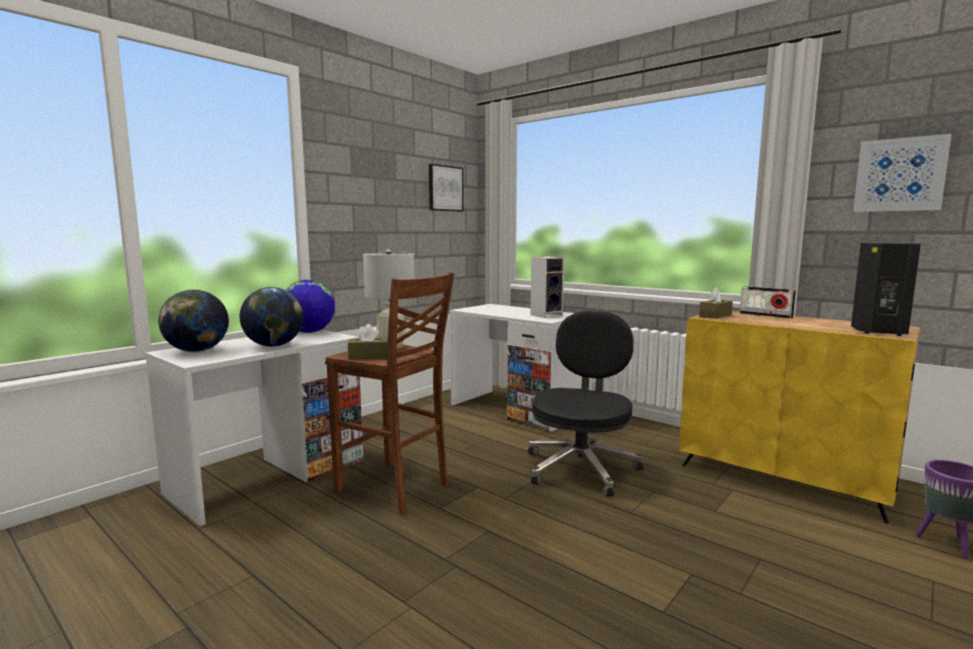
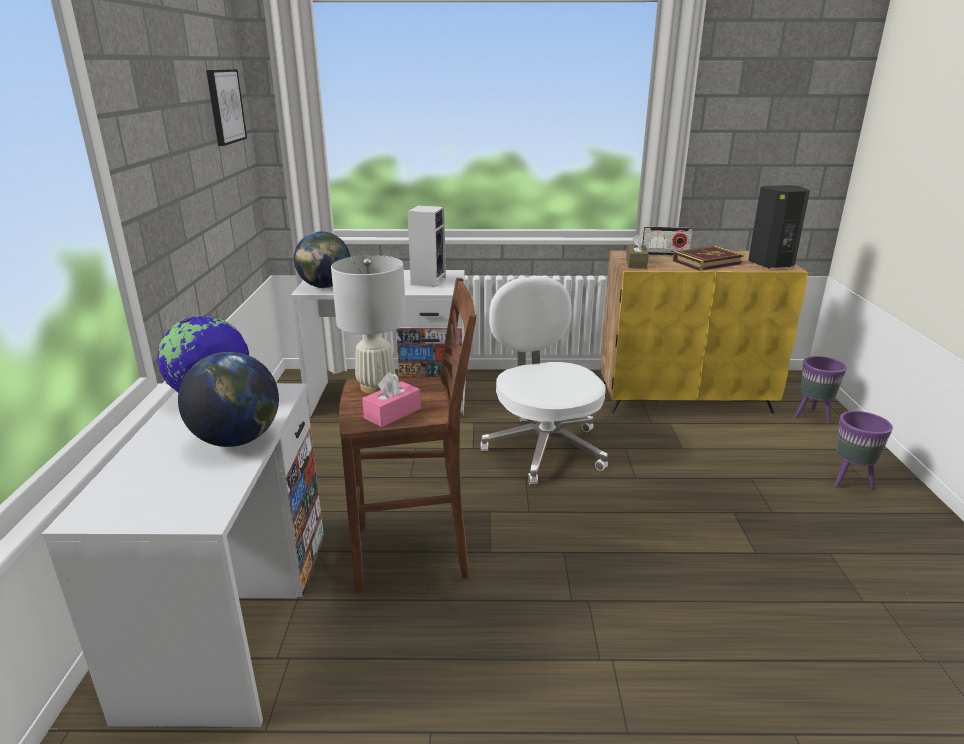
camera: 40 degrees left, 15 degrees up
(197, 351) = (141, 495): globe -> globe (325, 287)
(369, 356) = (392, 413): brown tissue box -> pink tissue box
(581, 467) = (543, 447): black office chair -> white office chair
(798, 323) = (707, 262): none -> book
(900, 175) = (756, 112): picture -> none
(905, 615) = (850, 481): none -> purple planter

